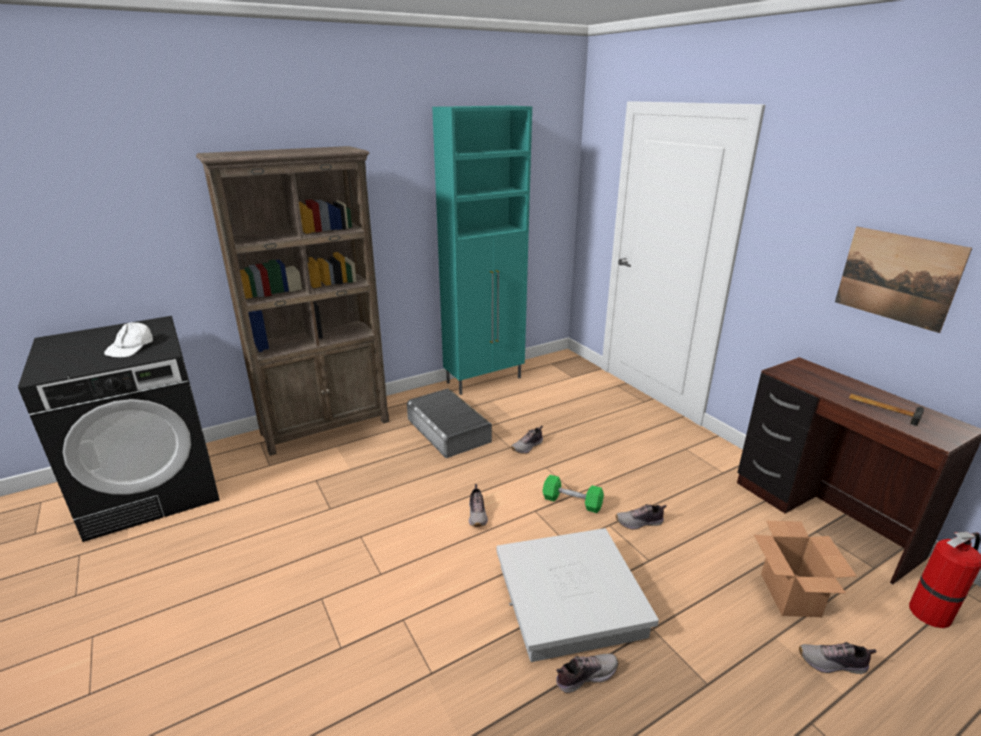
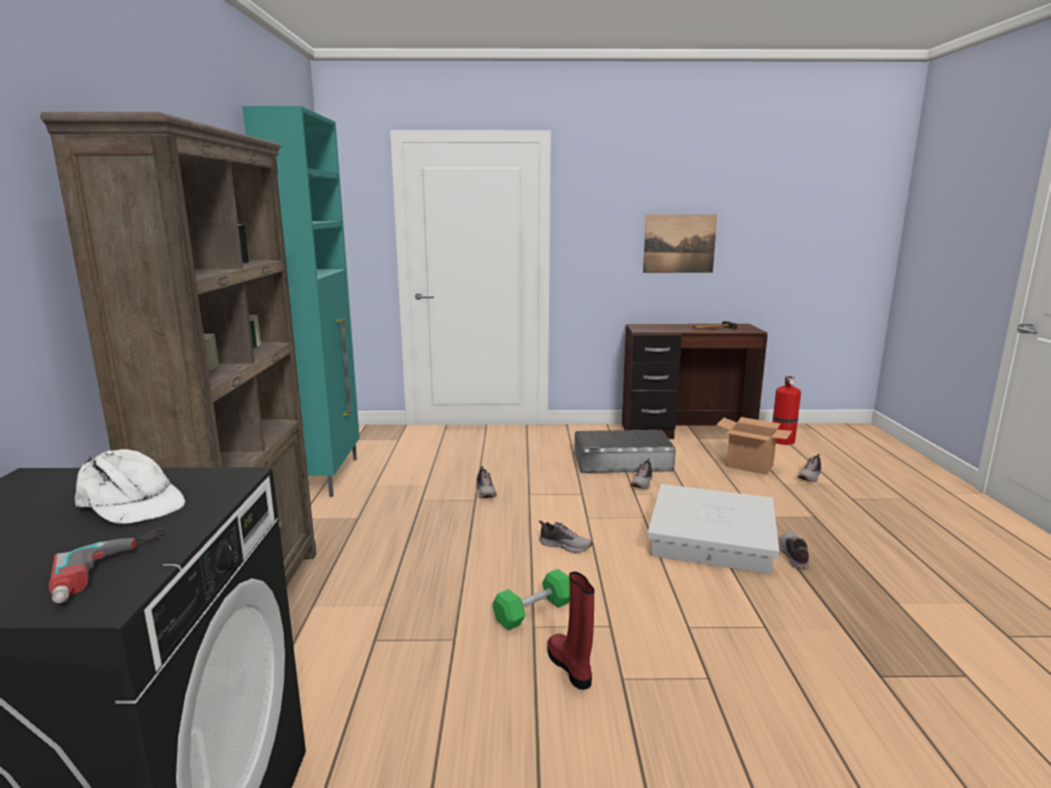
camera: 60 degrees left, 10 degrees down
(63, 369) = (113, 571): none -> power drill
(323, 569) = (571, 667): none -> red boot
(448, 430) = (395, 522): grey storage box -> grey storage box (622, 461)
(572, 502) = (591, 499): green dumbbell -> green dumbbell (533, 612)

